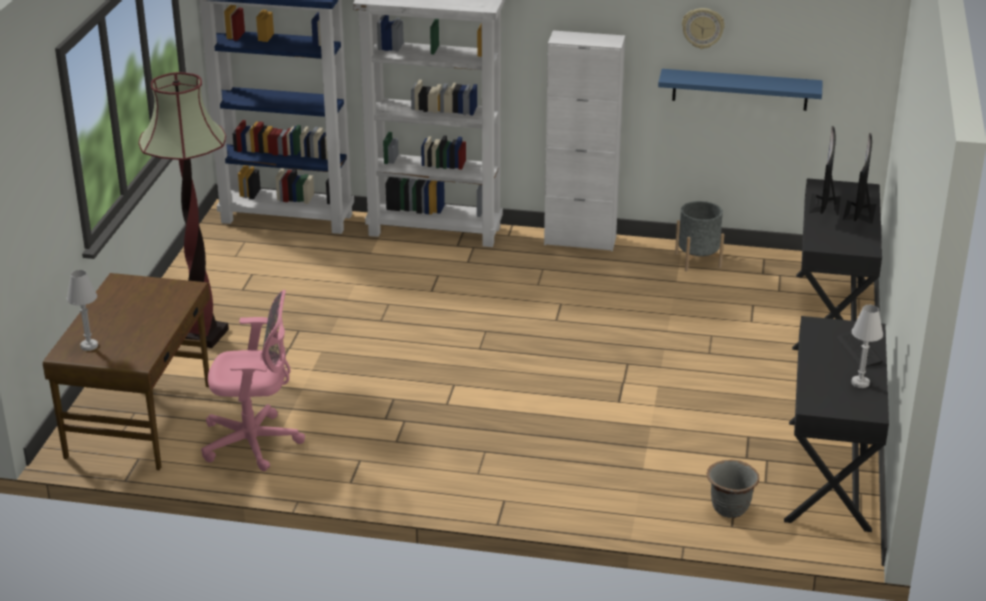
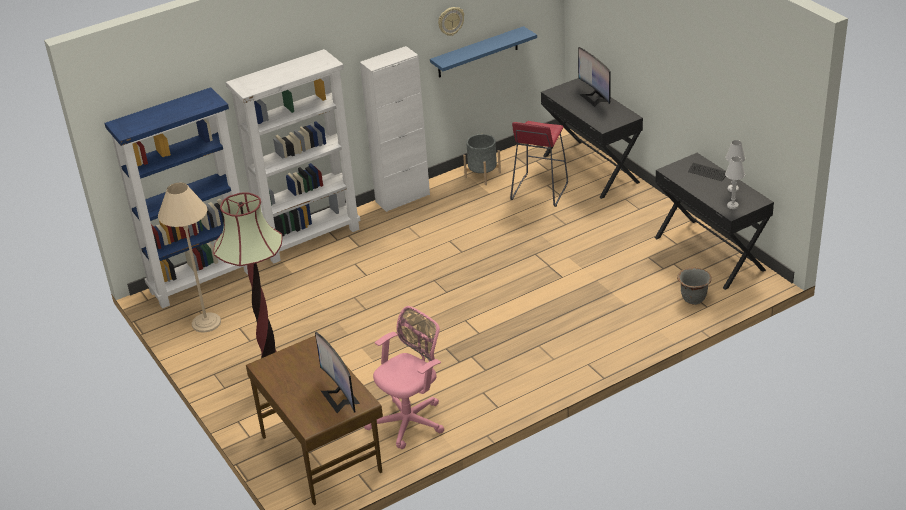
camera: 40 degrees left, 5 degrees up
(89, 346) = (317, 413): white table lamp -> white table lamp (732, 206)
(233, 254) = (206, 323): none -> beige floor lamp
(733, 306) = (539, 191): none -> red stool
(824, 204) = (572, 102): monitor -> monitor (340, 397)

